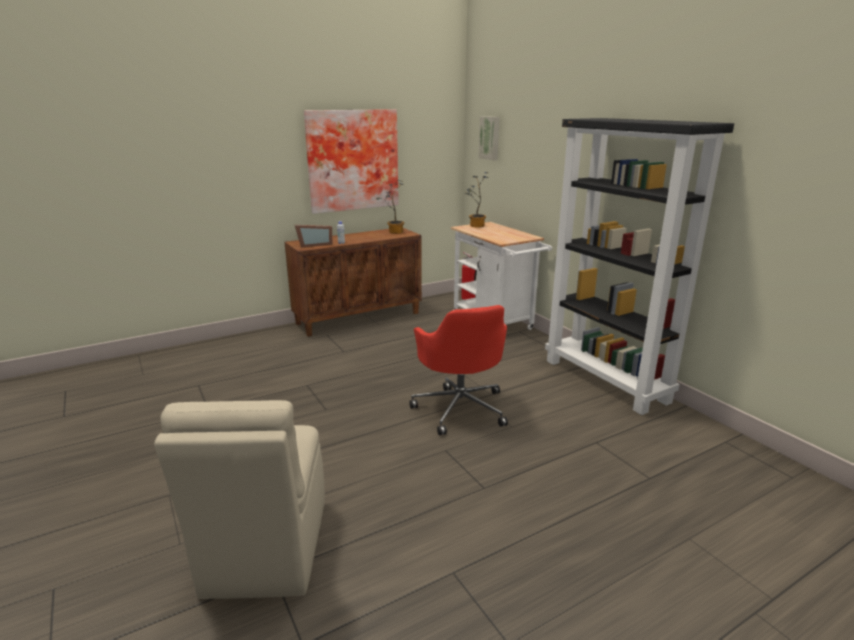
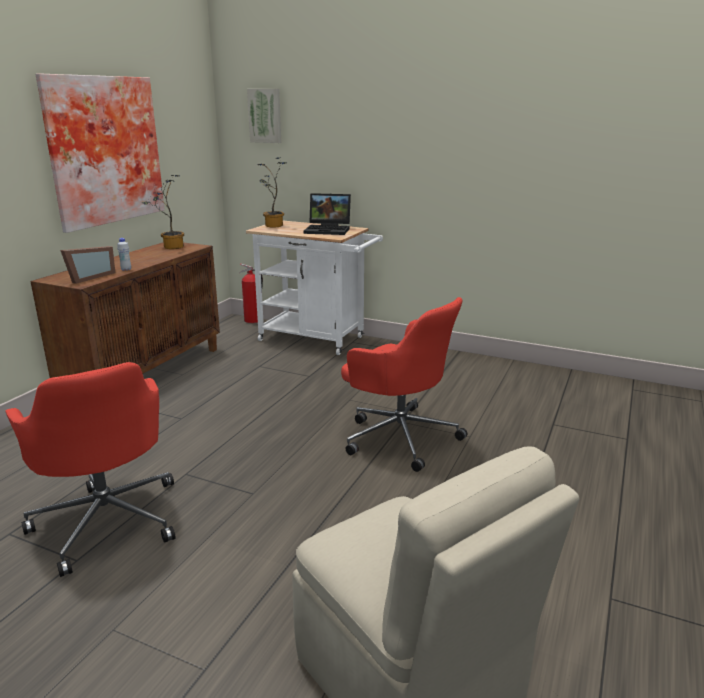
camera: 35 degrees left, 0 degrees up
(243, 395) = (108, 519): none -> red office chair
(509, 235) = (329, 230): none -> laptop
(606, 380) = (488, 367): black bookcase -> none

